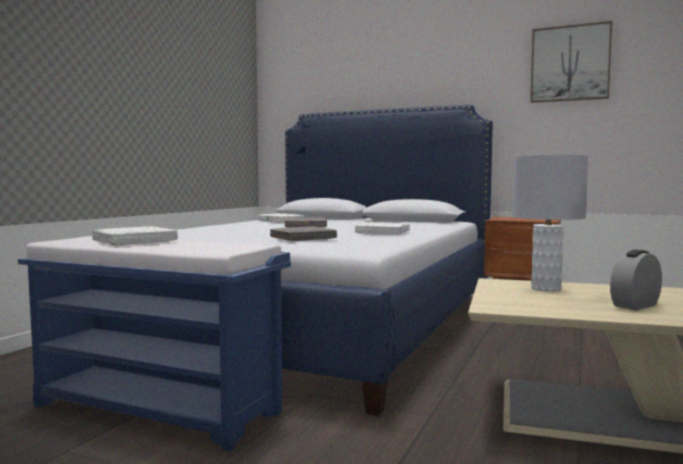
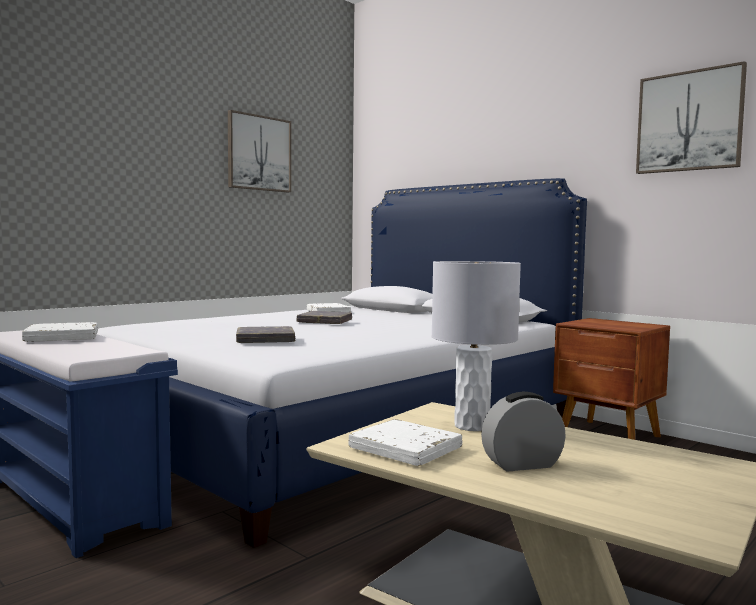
camera: 20 degrees right, 0 degrees up
(190, 74) = (259, 153): none -> picture
(382, 232) = (377, 336): white book -> white book (405, 449)

